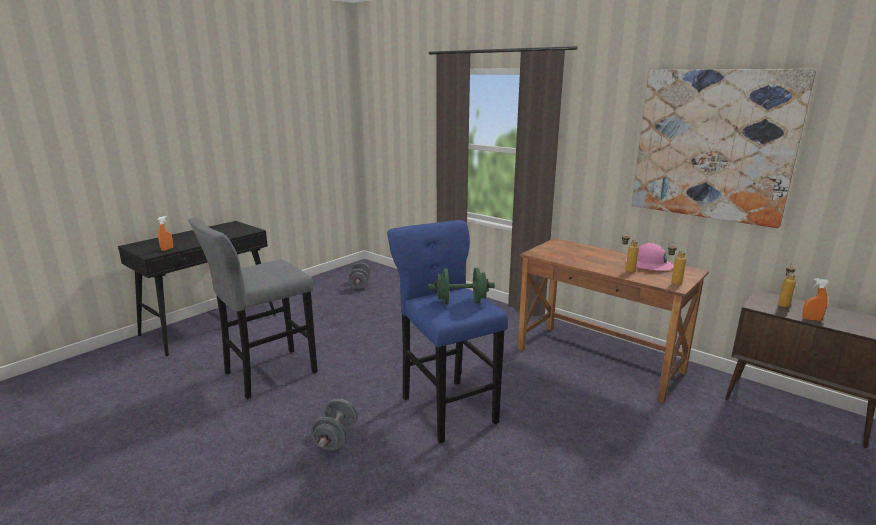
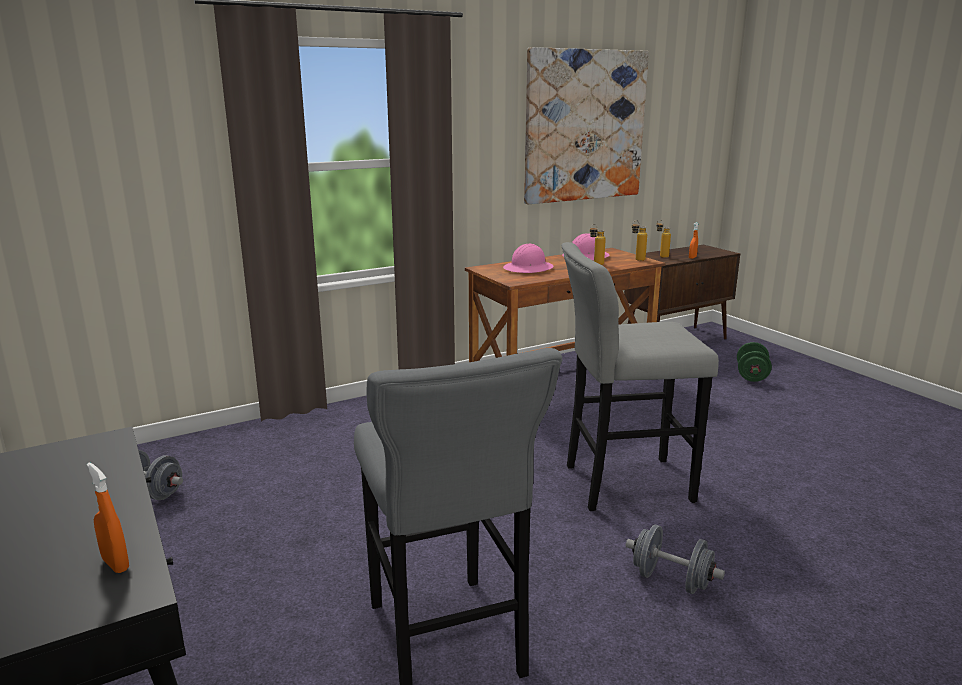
camera: 70 degrees left, 0 degrees up
(446, 407) = (621, 484): blue stool -> grey stool
(461, 302) = (650, 331): green dumbbell -> green dumbbell (751, 376)
(576, 253) = (528, 269): none -> pink hard hat

